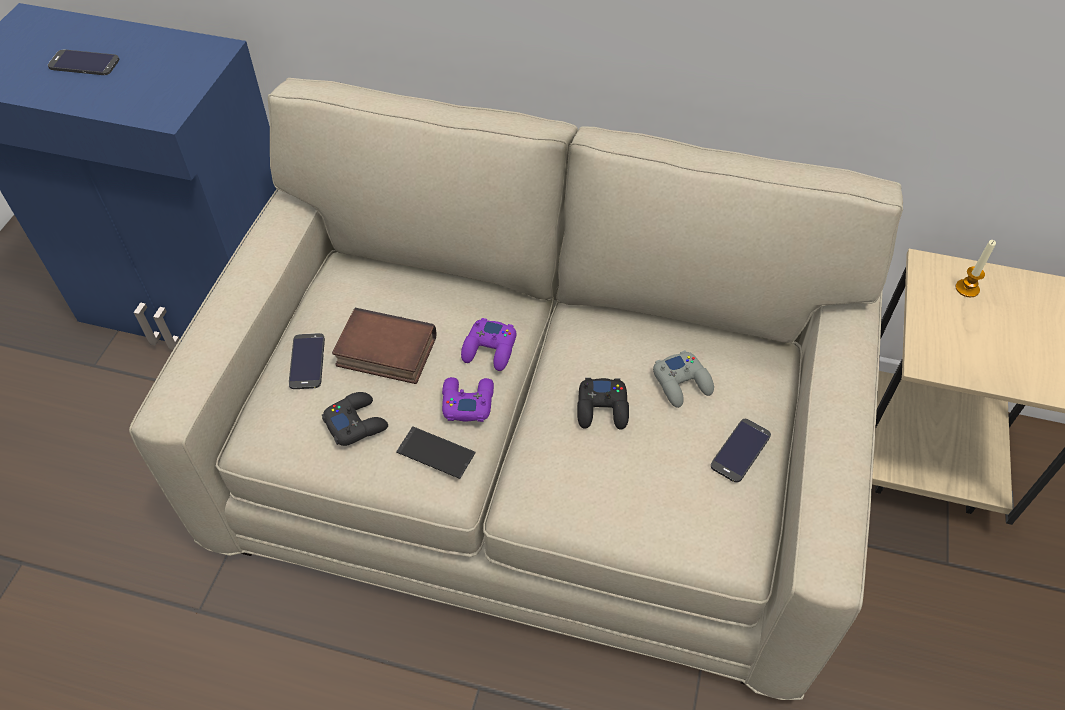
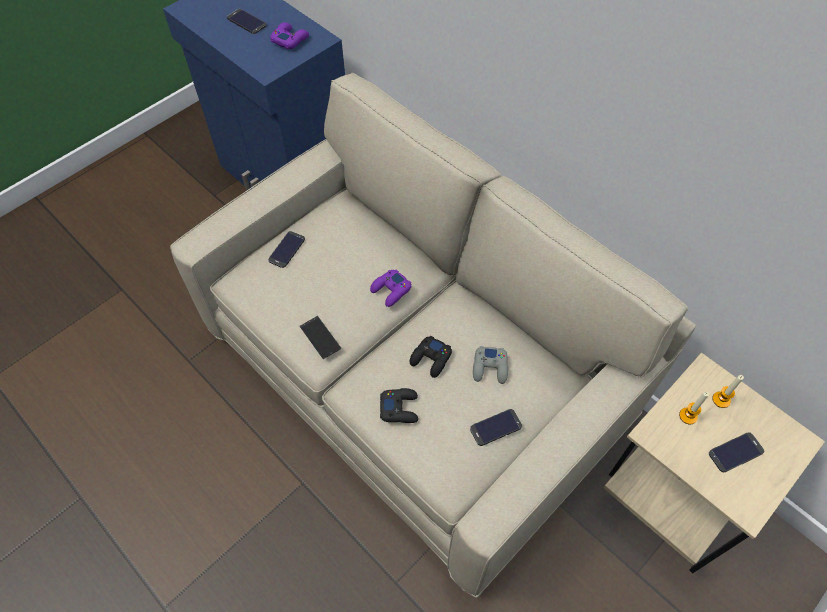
camera: 30 degrees right, 5 degrees up
(356, 423) = (289, 298): black game controller -> black game controller (399, 408)
(384, 353) = (330, 264): book -> none
(467, 402) = (357, 316): purple game controller -> purple game controller (290, 39)
(948, 322) = (688, 416): none -> candle
(1024, 337) = (736, 452): none -> phone

